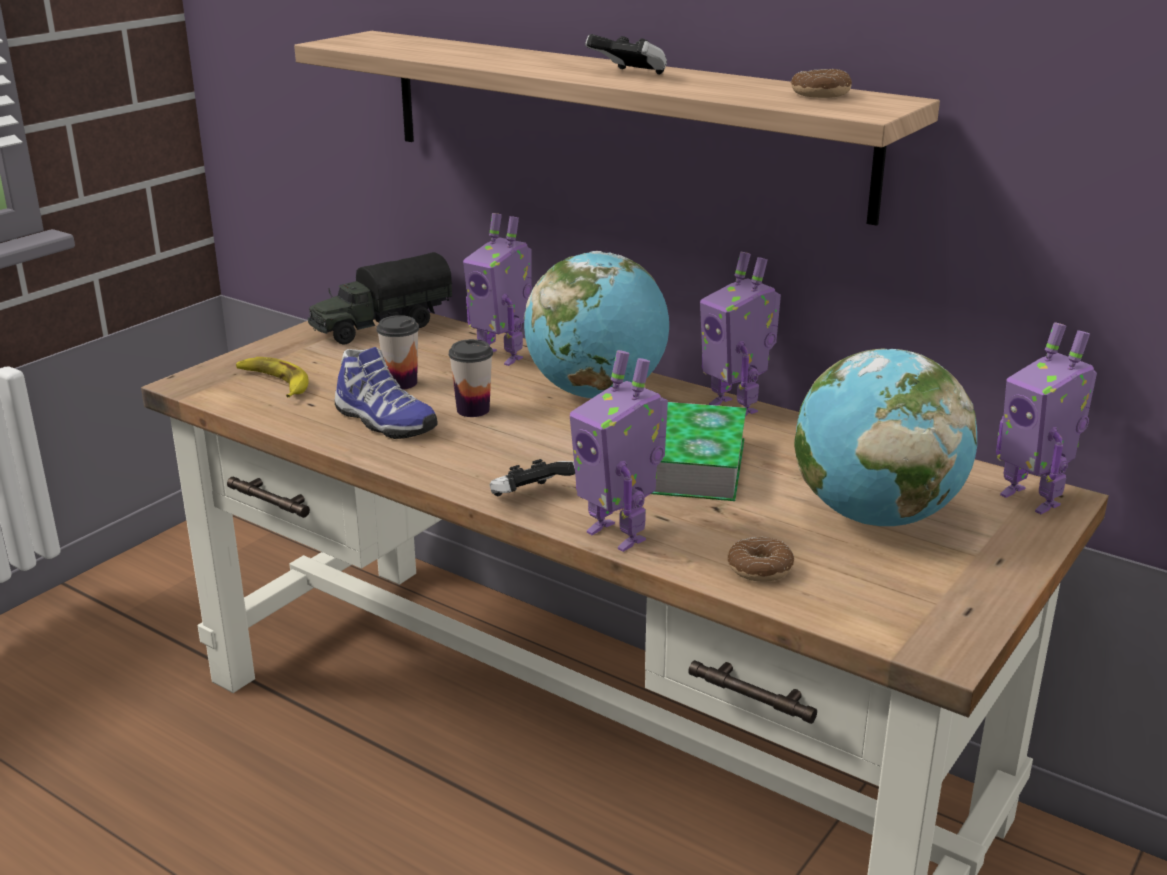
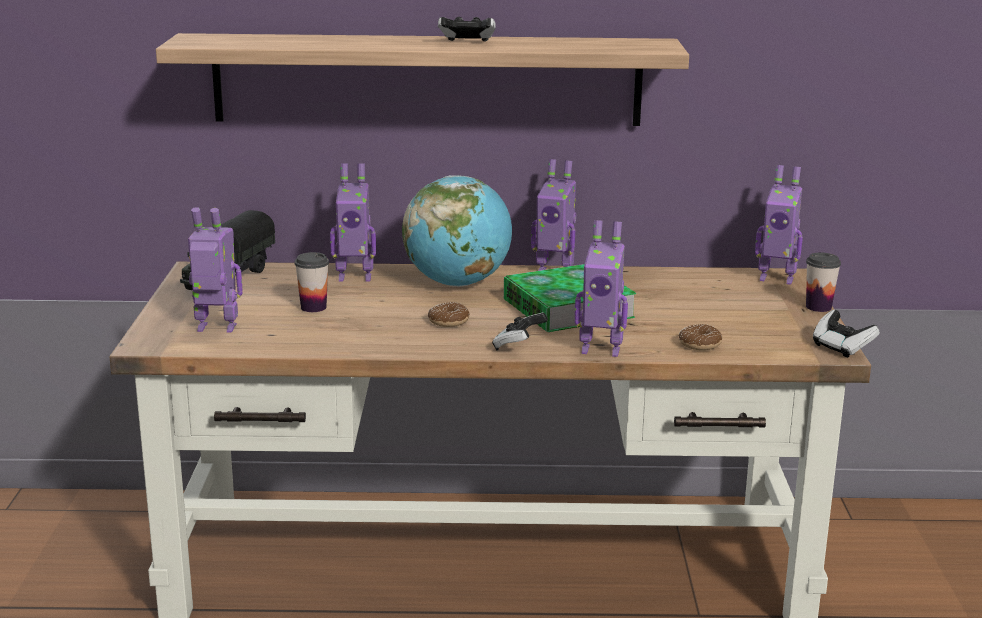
camera: 35 degrees left, 5 degrees down
(274, 383) = (216, 328): banana -> toy robot
(383, 422) = (346, 332): shoe -> none
(473, 410) = (394, 311): cup -> cup (818, 307)
(820, 94) = (611, 42): donut -> donut (448, 321)
(875, 516) = (716, 305): globe -> none
(964, 645) = (841, 348): none -> game controller

